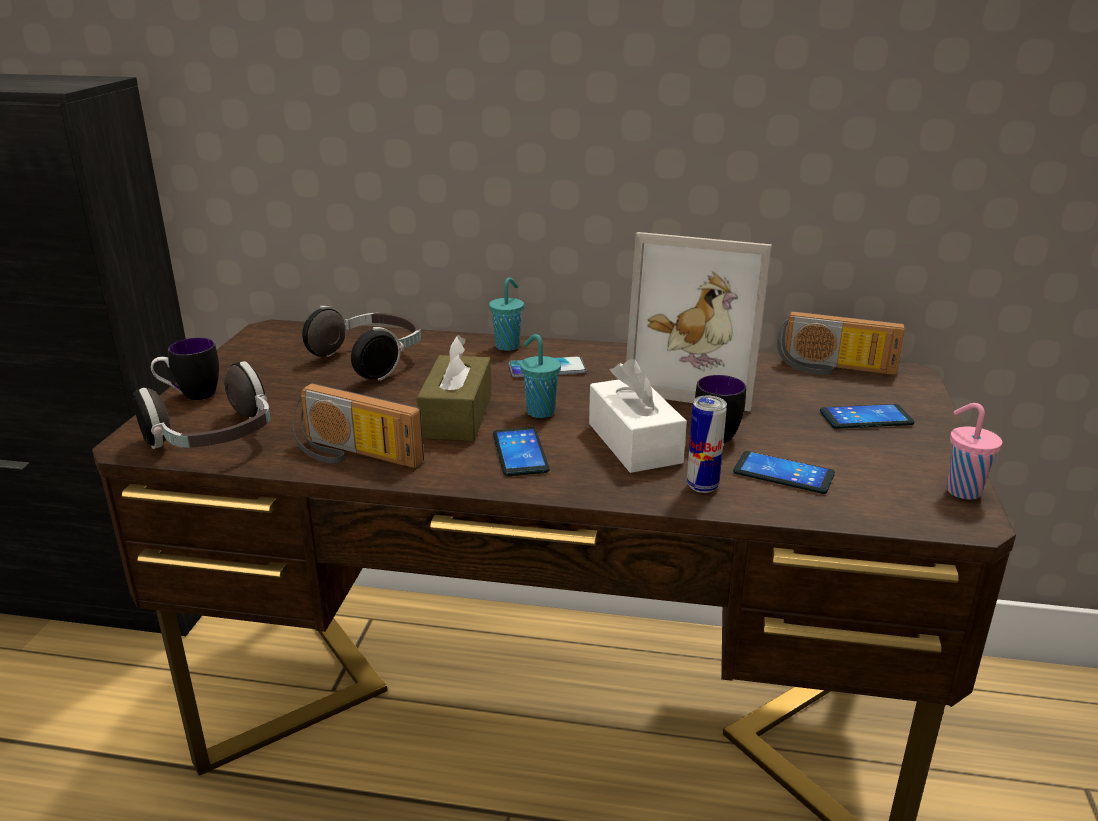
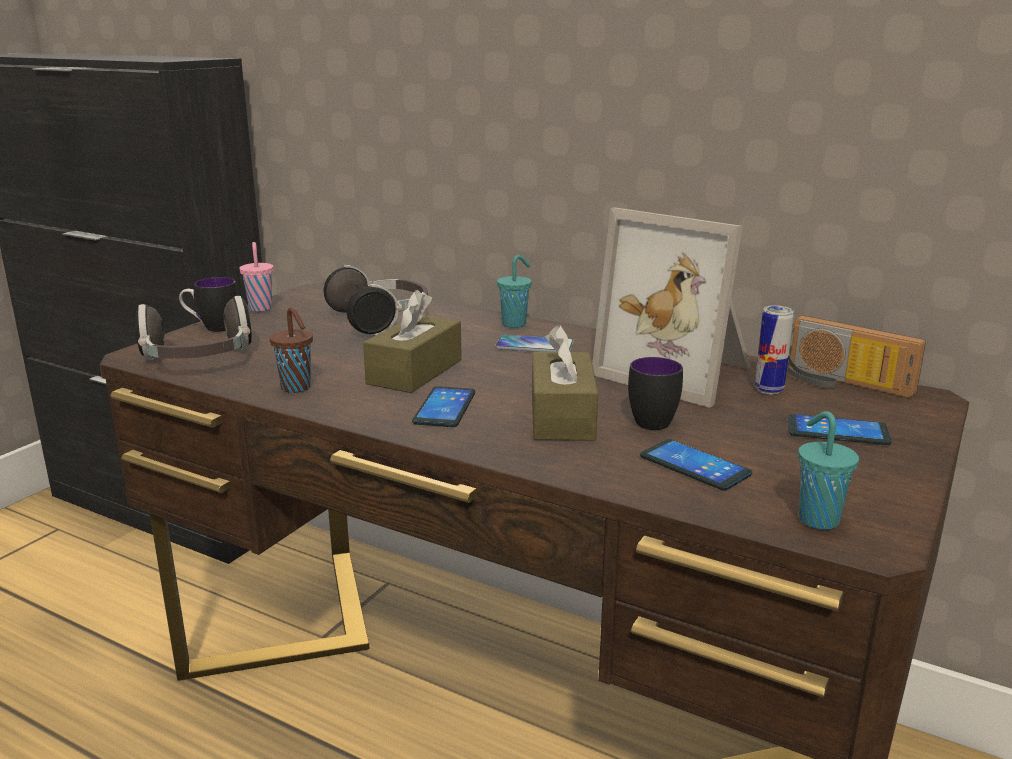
camera: 20 degrees right, 5 degrees down
(353, 455) = (297, 388): radio -> brown cup
(539, 411) = (494, 378): turquoise cup -> turquoise cup (816, 519)
(634, 443) = (562, 416): white tissue box -> brown tissue box
(702, 486) = (597, 463): can -> can (769, 390)
(961, 490) = (892, 515): pink cup -> pink cup (260, 308)

